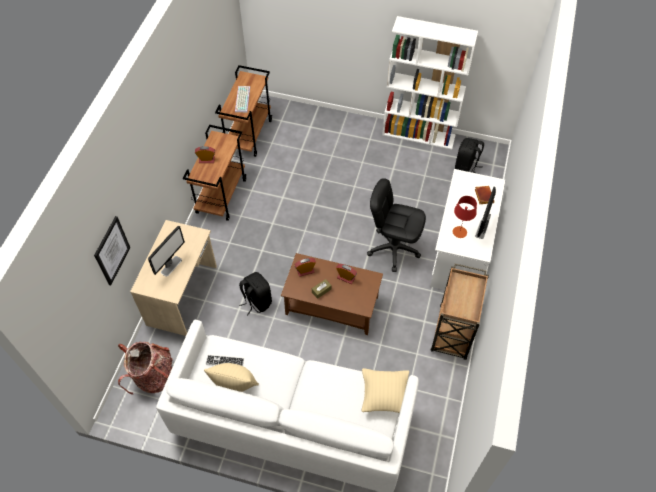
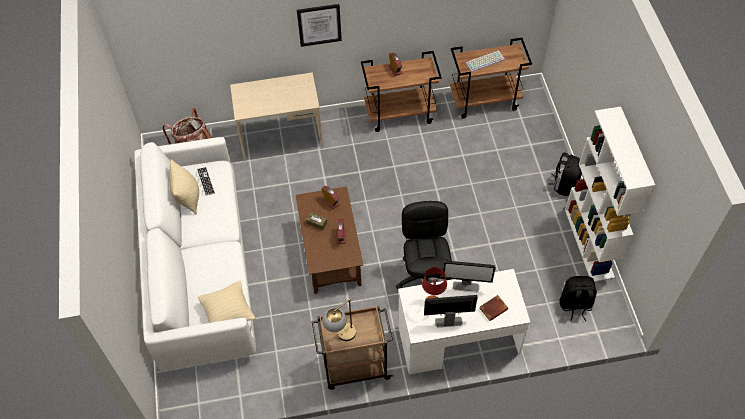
camera: 65 degrees right, 0 degrees up
(112, 251) = (225, 39): picture -> picture (319, 24)
(171, 266) = (268, 98): monitor -> monitor (466, 286)
(256, 301) = (303, 192): black backpack -> black backpack (564, 185)
(466, 306) = (341, 337): none -> table lamp

